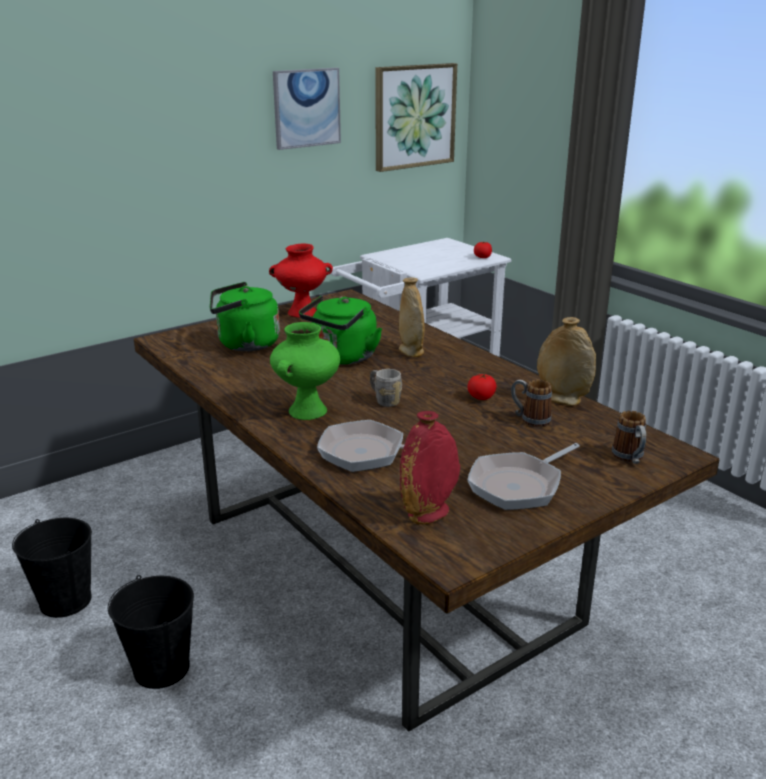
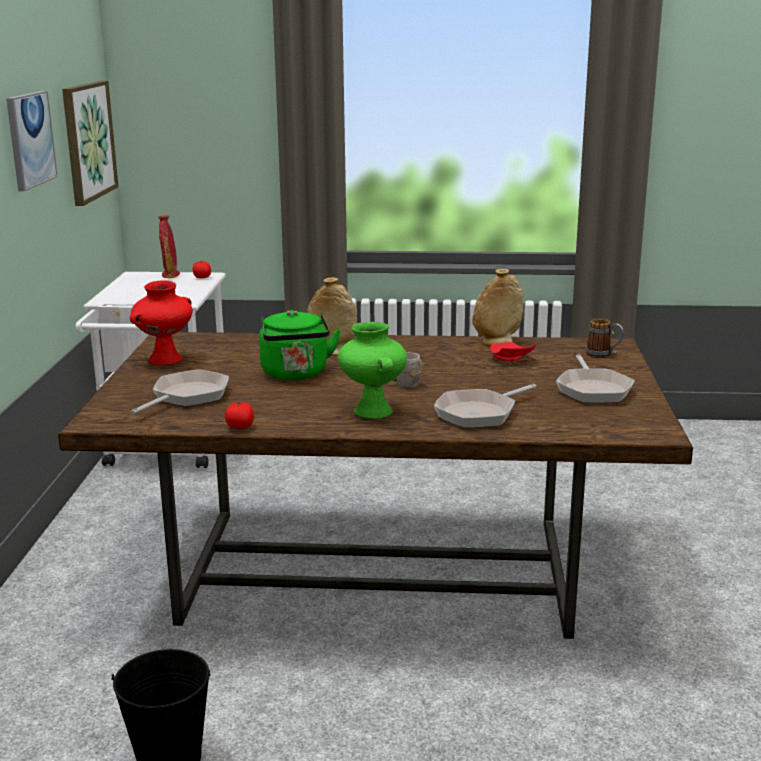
camera: 50 degrees left, 5 degrees down
(162, 667) = (357, 729): black bucket -> none
(244, 344) = (187, 396): green kettle -> frying pan
(429, 514) = (593, 422): red vase -> red vase (170, 275)
(481, 397) = (452, 359): tomato -> tomato (240, 427)
(529, 419) = (510, 358): mug -> red plate

